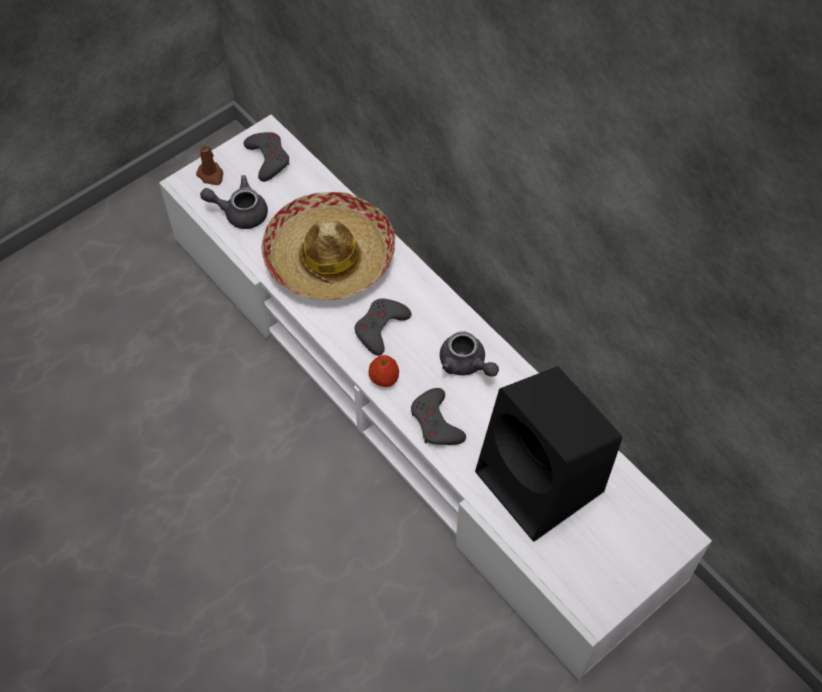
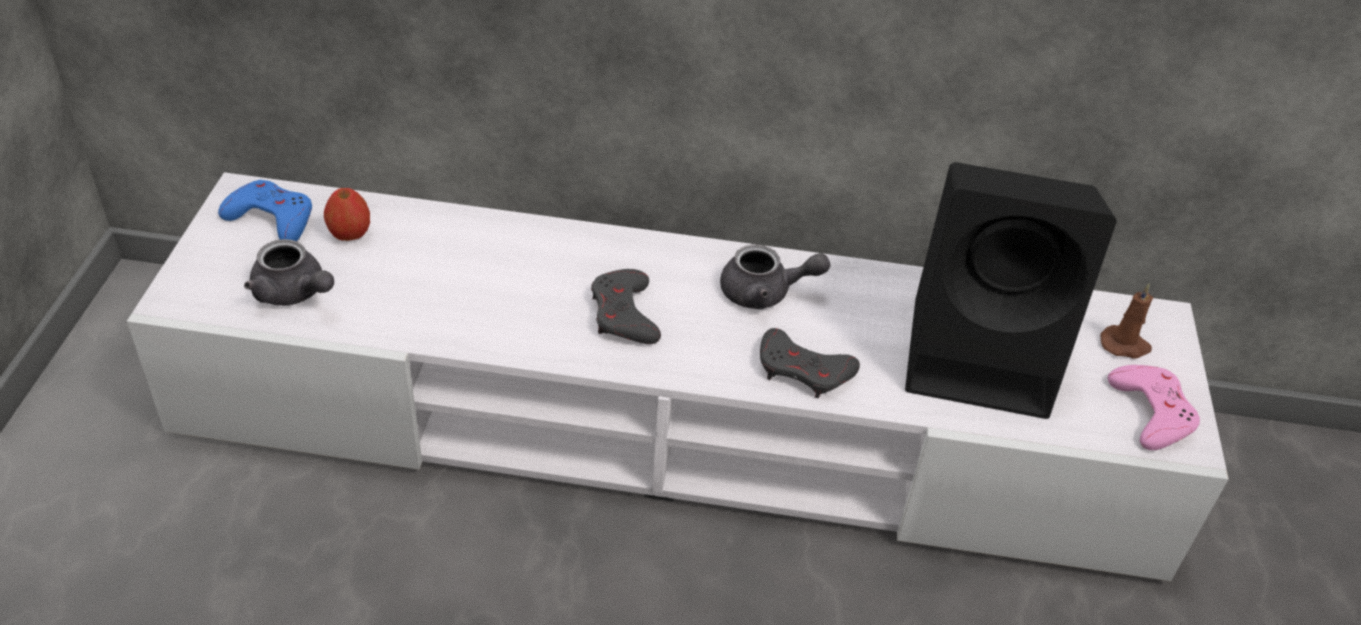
camera: 45 degrees left, 15 degrees down
(211, 175) = (204, 274): brown candle -> brown candle (1125, 345)
(240, 212) = (294, 293): grey teapot -> grey teapot turned 105 degrees counterclockwise
(268, 158) = (271, 218): grey game controller -> blue game controller
(329, 257) = (474, 278): hat -> none
(384, 379) = (691, 364): apple -> apple (349, 235)
(597, 581) = (1151, 412): none -> pink game controller

